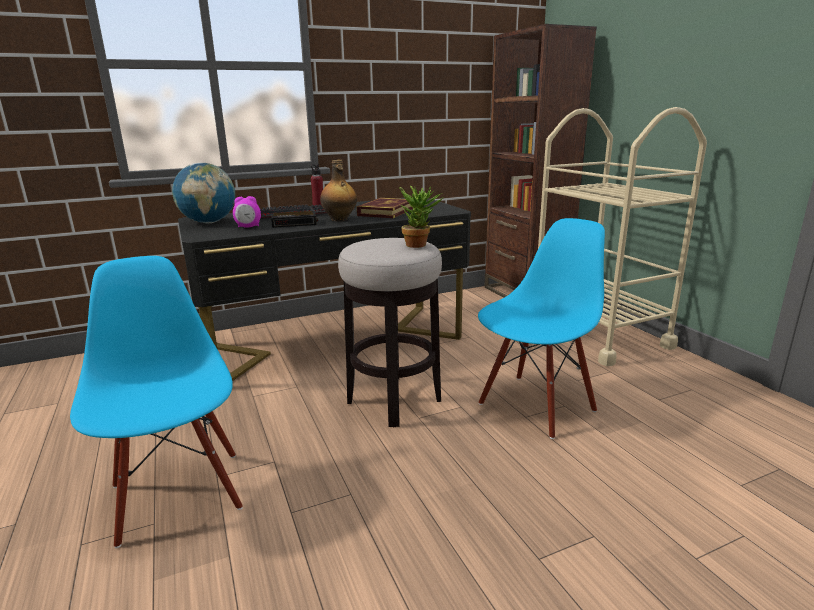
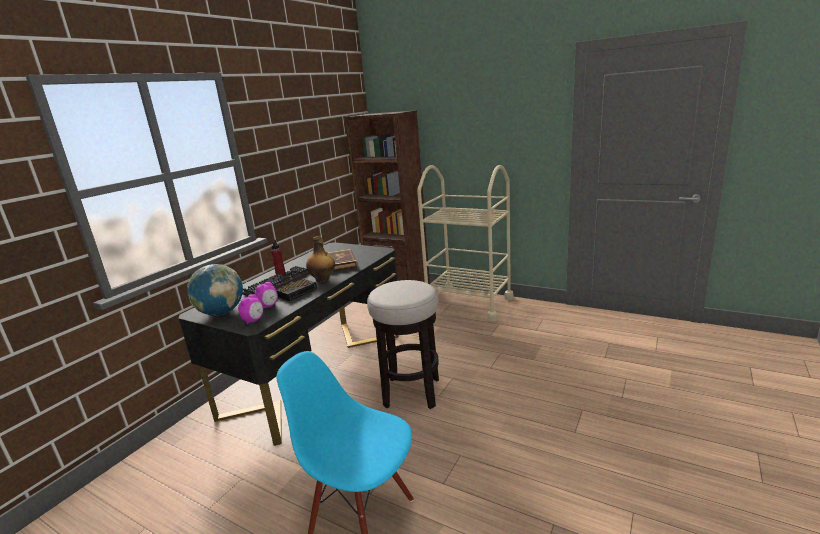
camera: 35 degrees left, 0 degrees up
(213, 233) = (253, 320): none -> alarm clock
(420, 245) = (419, 284): potted plant -> none
(535, 405) = (487, 359): blue chair -> none

